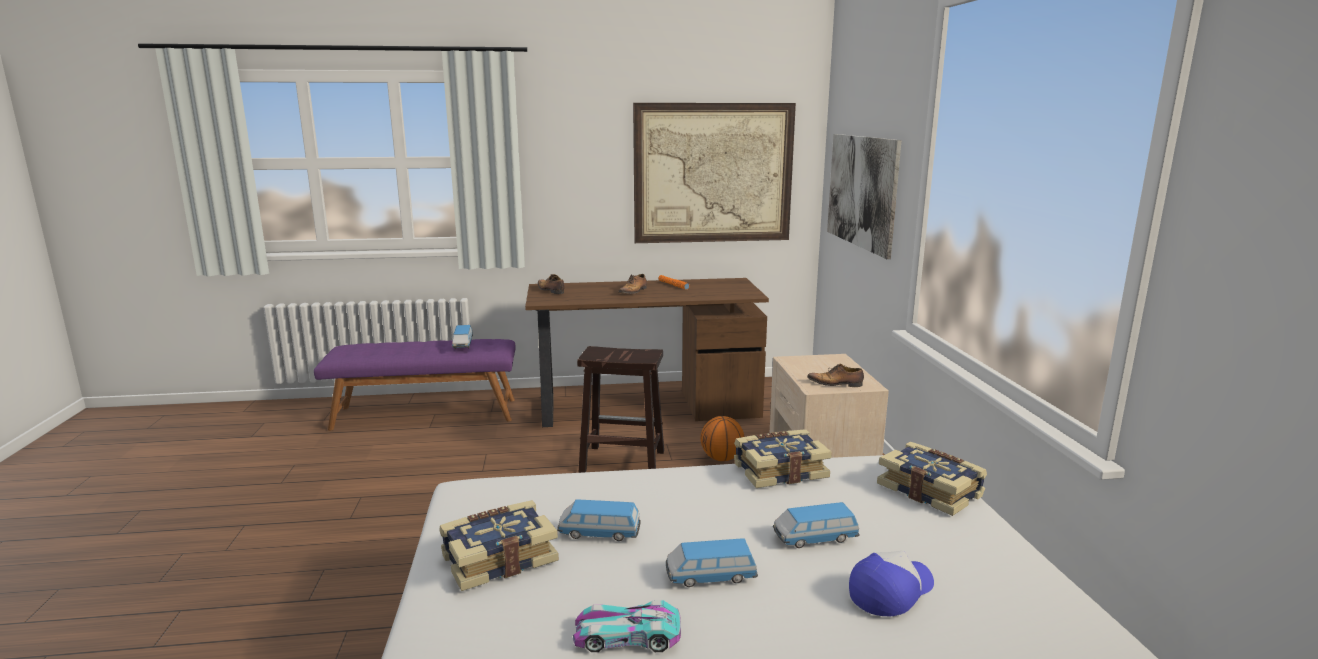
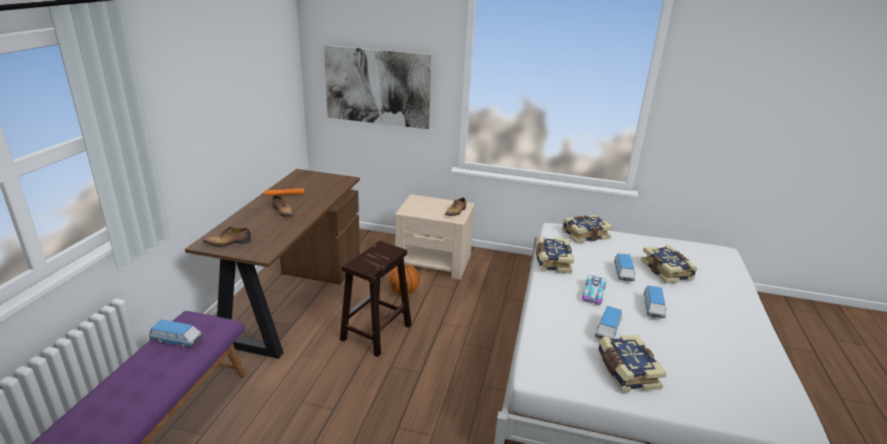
camera: 70 degrees left, 10 degrees up
(627, 636) = (696, 343): toy car -> toy car (593, 293)
(713, 173) = (256, 92): picture -> none
(890, 591) = (667, 271): cap -> book

